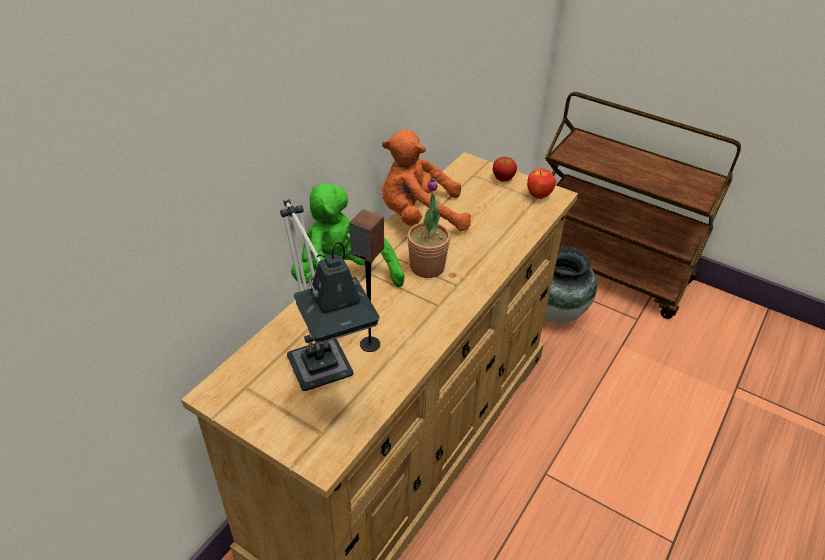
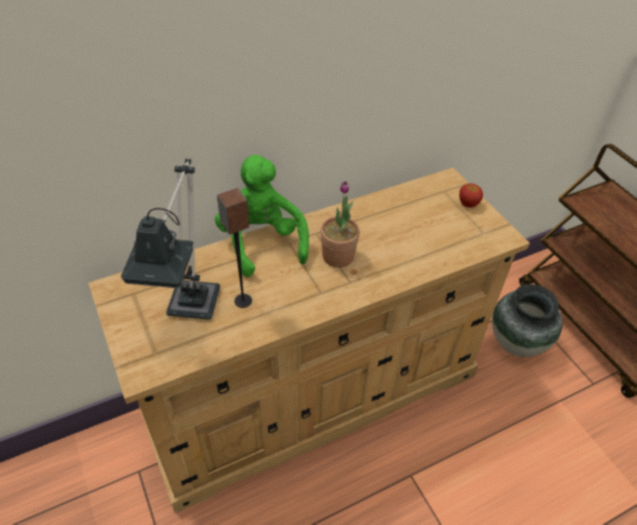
camera: 30 degrees right, 5 degrees up
(419, 217) = (366, 211): orange plush toy -> none
(538, 196) = (488, 232): apple -> none

